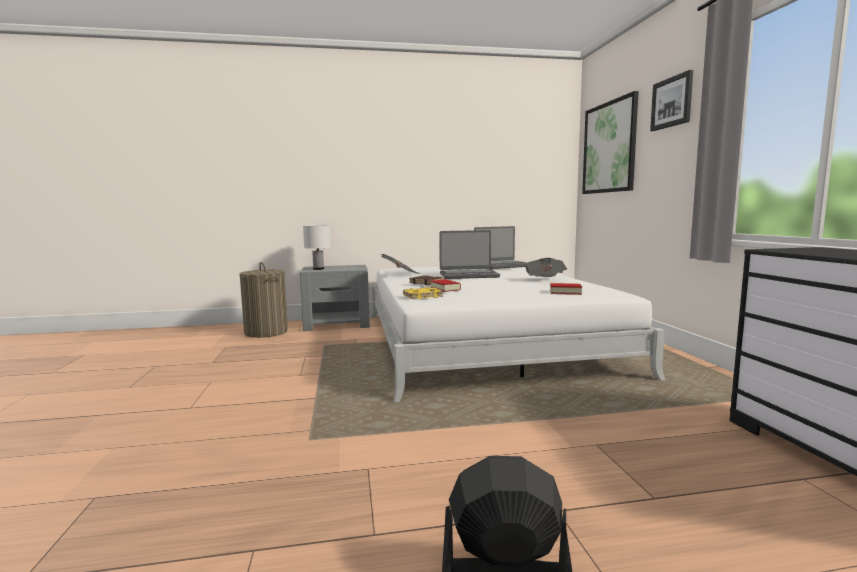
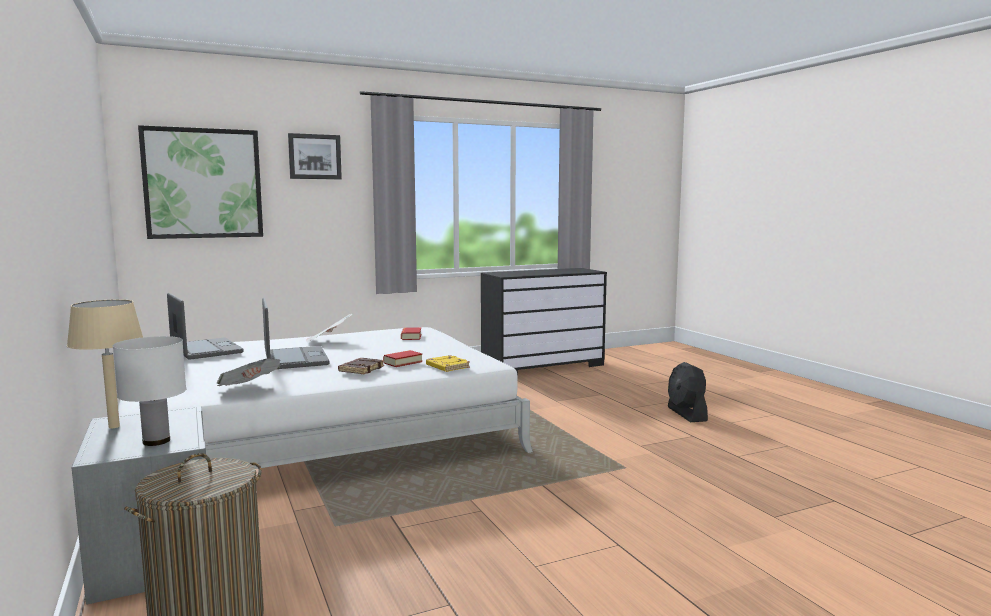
camera: 105 degrees left, 0 degrees up
(347, 266) = (114, 427): none -> beige table lamp

